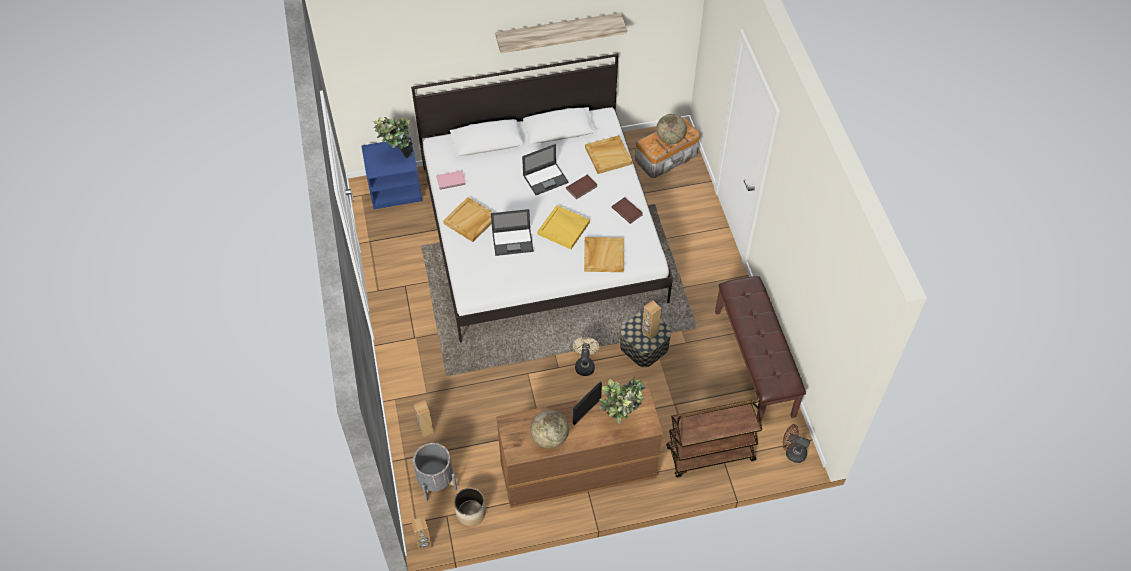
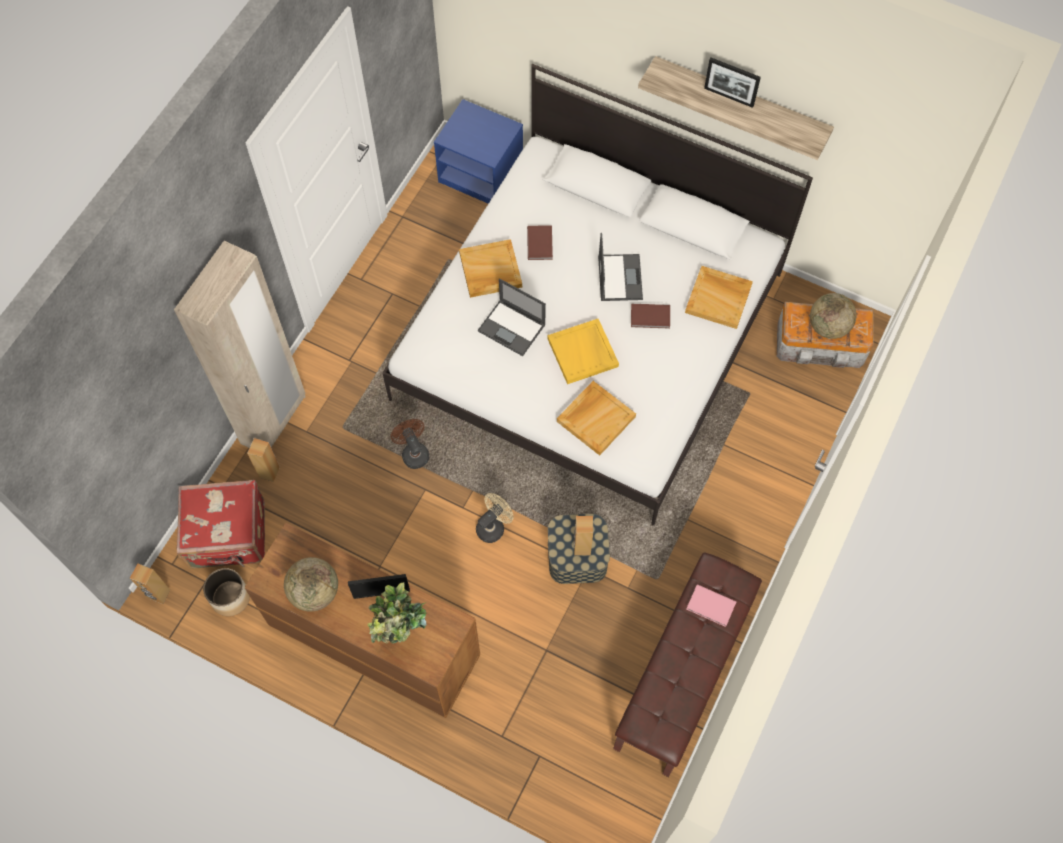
camera: 40 degrees right, 10 degrees up
(399, 159) = (486, 143): potted plant -> none
(401, 400) = (274, 420): none -> beige wardrobe
(436, 481) = (229, 536): grey planter -> red suitcase
(451, 181) = (514, 207): pink book -> pink book (711, 607)
(546, 178) = (619, 277): laptop -> laptop turned 105 degrees counterclockwise
(554, 29) = (728, 97): none -> picture frame
(627, 210) = (676, 383): brown book -> brown book (540, 243)
(709, 455) = (529, 740): brown cart -> none
(792, 452) = (623, 815): brown fan -> brown fan (413, 452)

